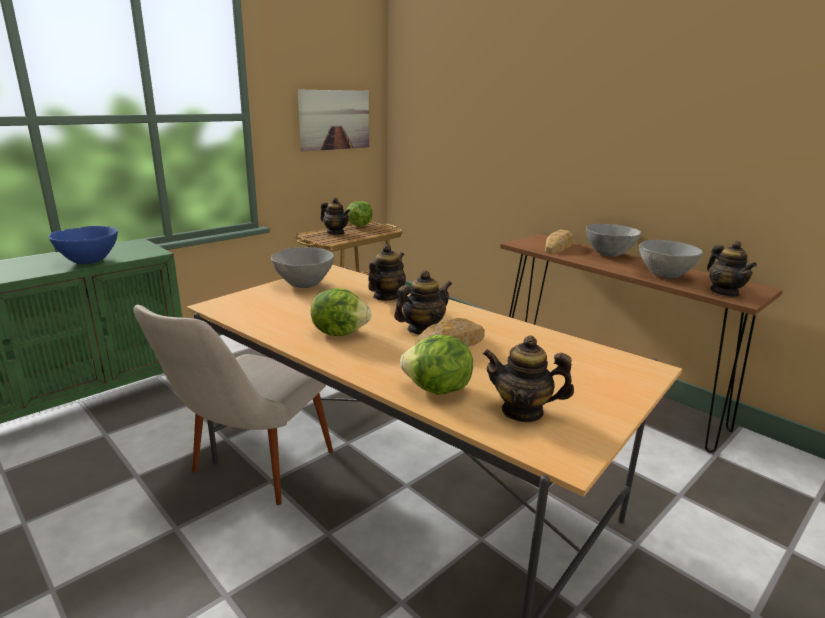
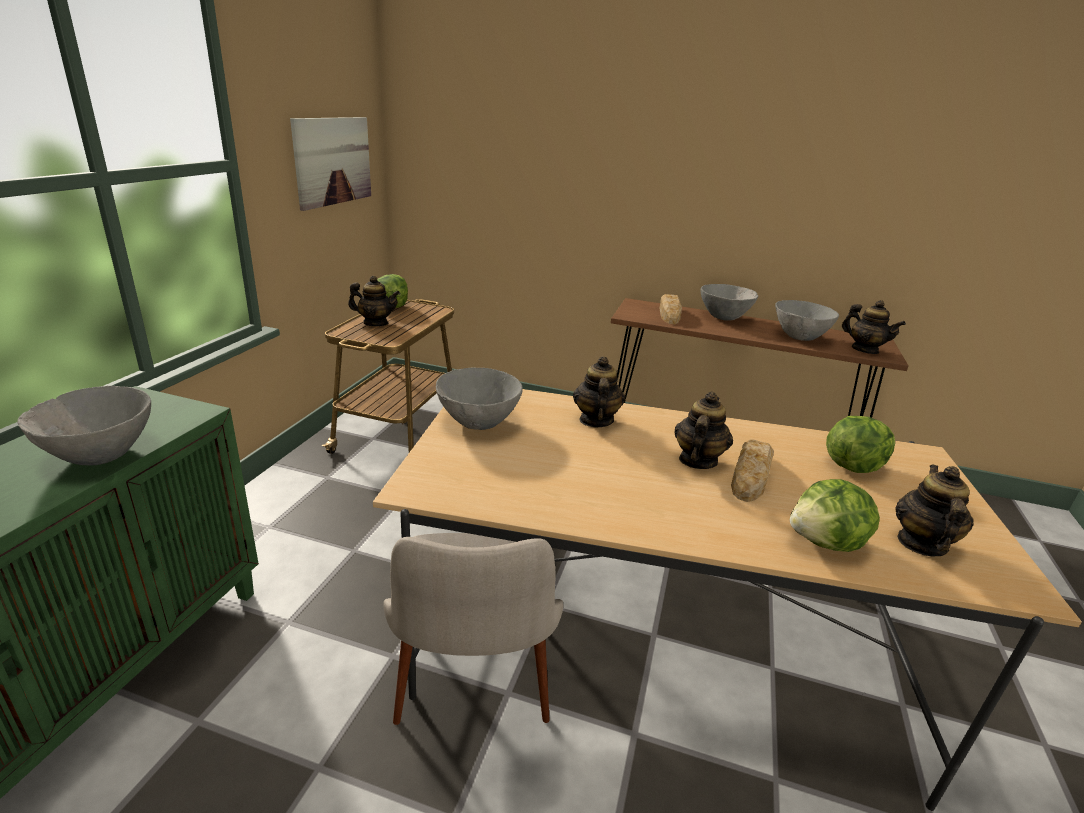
camera: 30 degrees left, 5 degrees up
(89, 261) = (101, 455): blue bowl -> grey bowl
(340, 332) = (624, 490): lettuce -> lettuce (852, 466)
(522, 411) = (921, 543): teapot -> teapot turned 120 degrees clockwise

